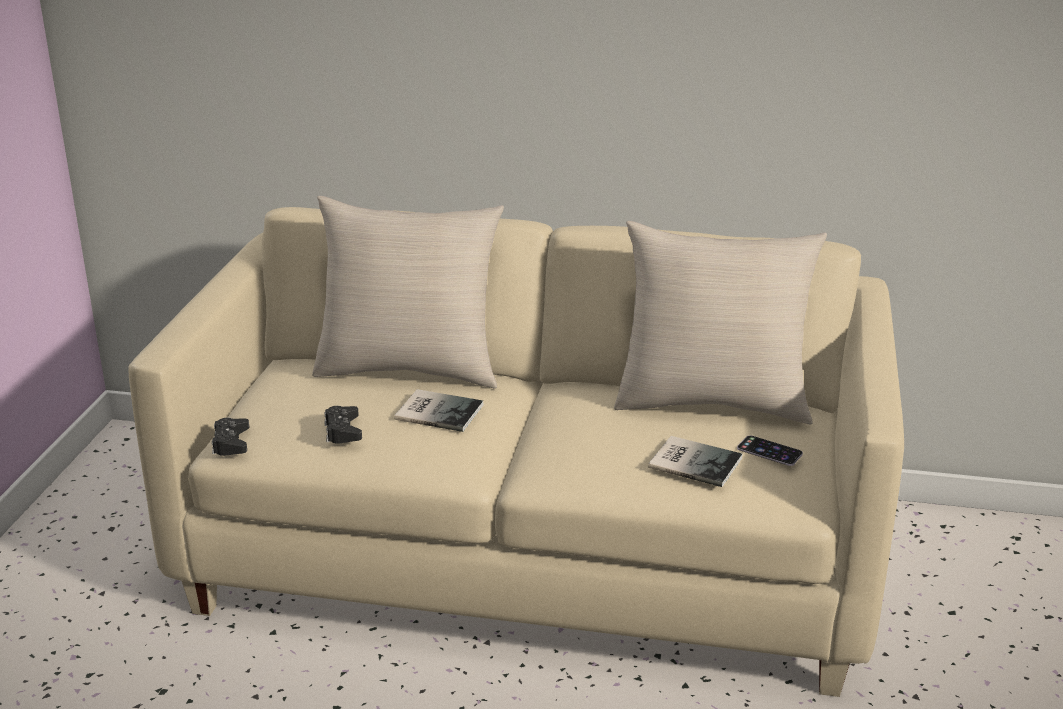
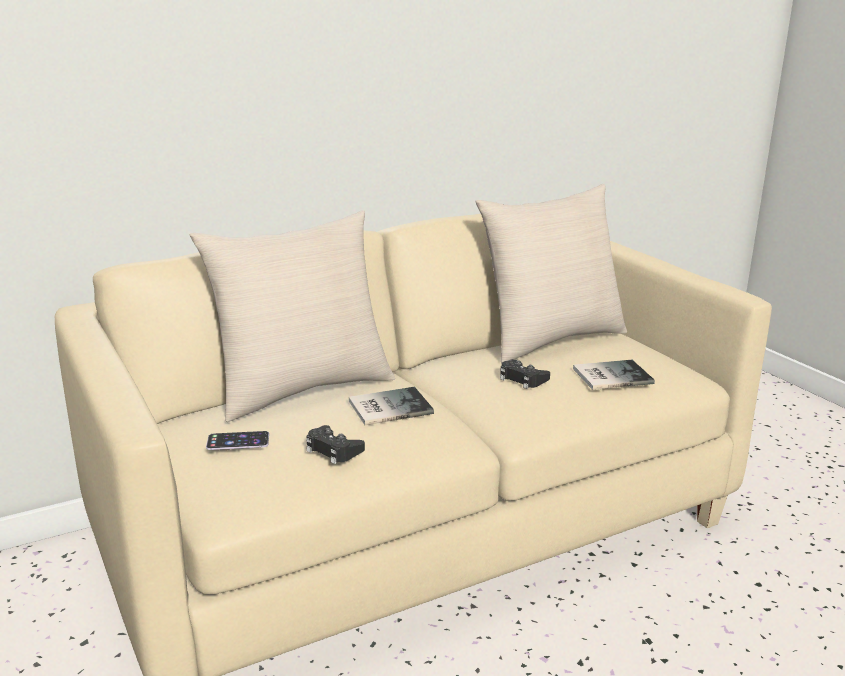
camera: 40 degrees left, 5 degrees down
(231, 443) = (225, 505): black game controller -> black game controller (522, 379)
(769, 451) = (638, 354): phone -> phone (238, 441)

